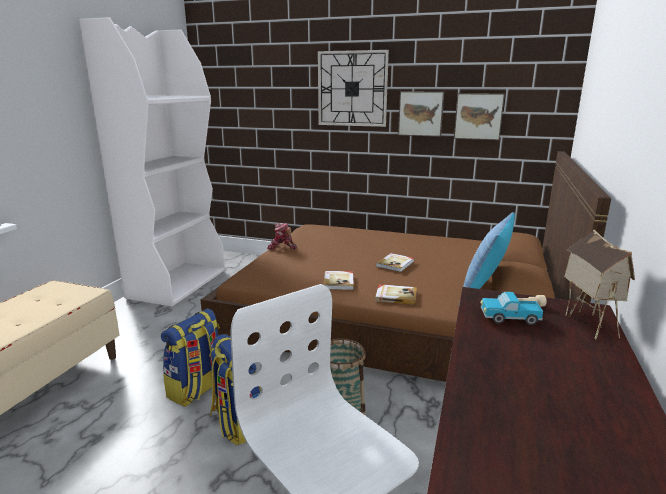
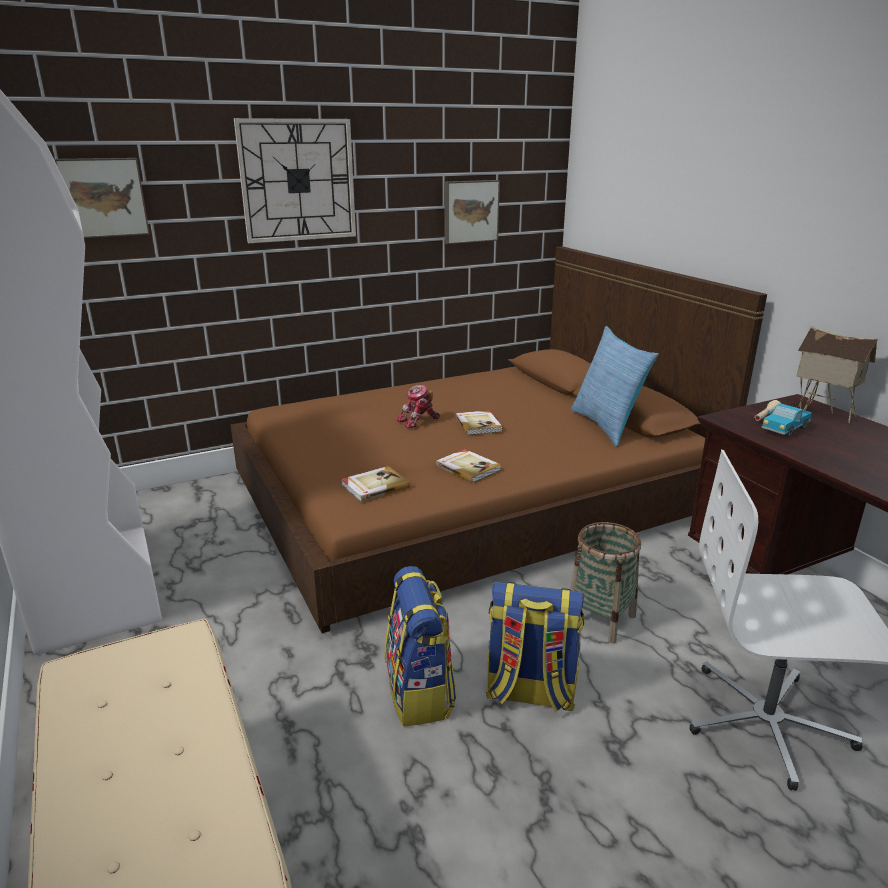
camera: 45 degrees left, 5 degrees up
(281, 247) = (303, 452): toy robot -> toy robot (418, 421)
(396, 296) = (550, 459): book -> book (374, 486)
(421, 113) = (400, 213): picture -> picture (103, 197)

